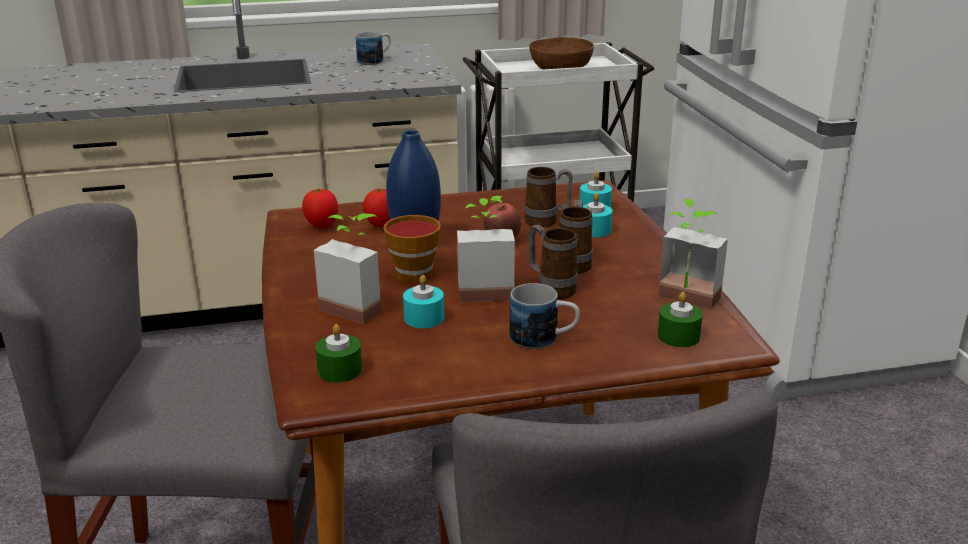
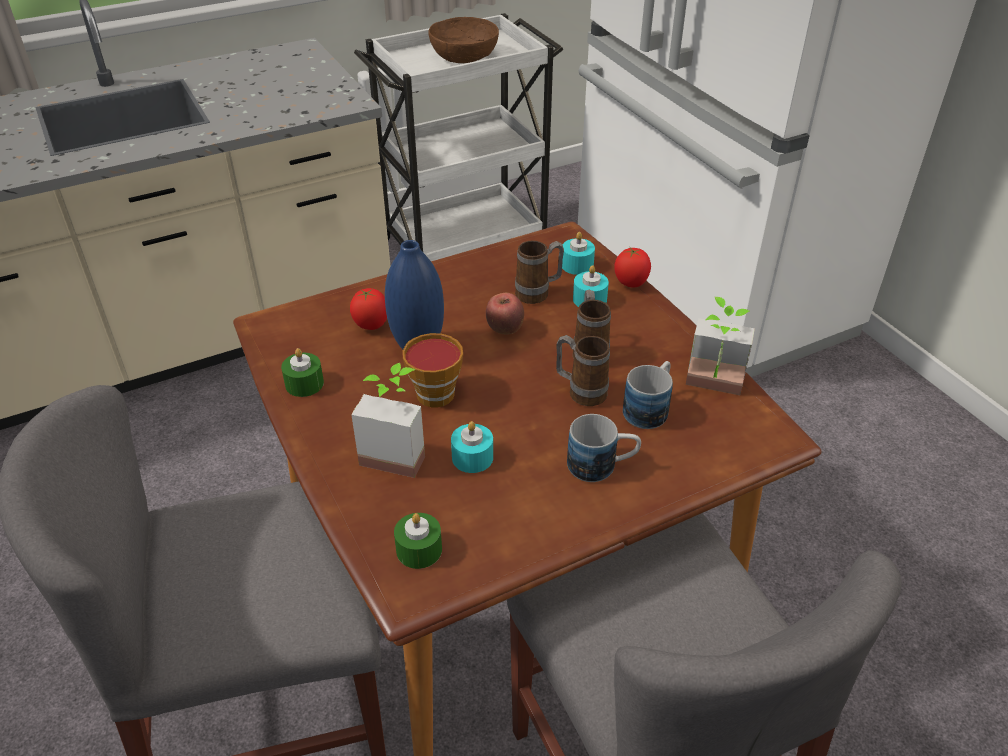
camera: 15 degrees left, 15 degrees up
(322, 226) = (306, 336): tomato -> tomato (630, 284)
(375, 61) = (267, 75): mug -> mug (650, 408)
(485, 289) = (516, 404): potted plant -> none
(678, 336) = (724, 438): green candle -> green candle (304, 384)

